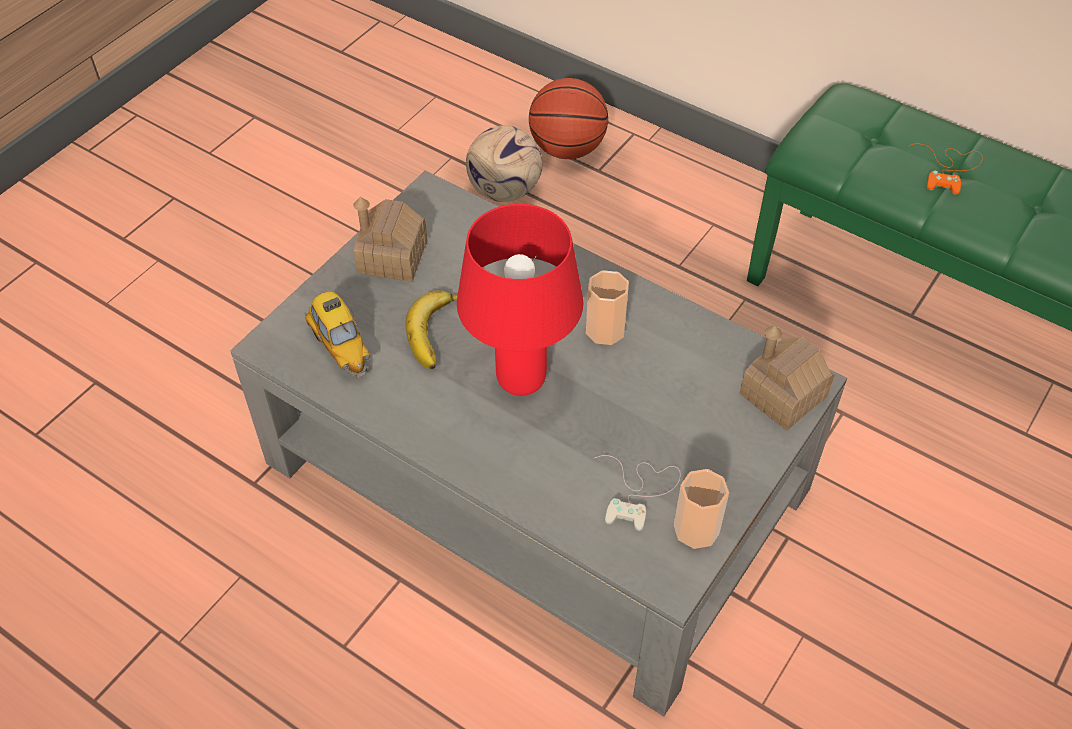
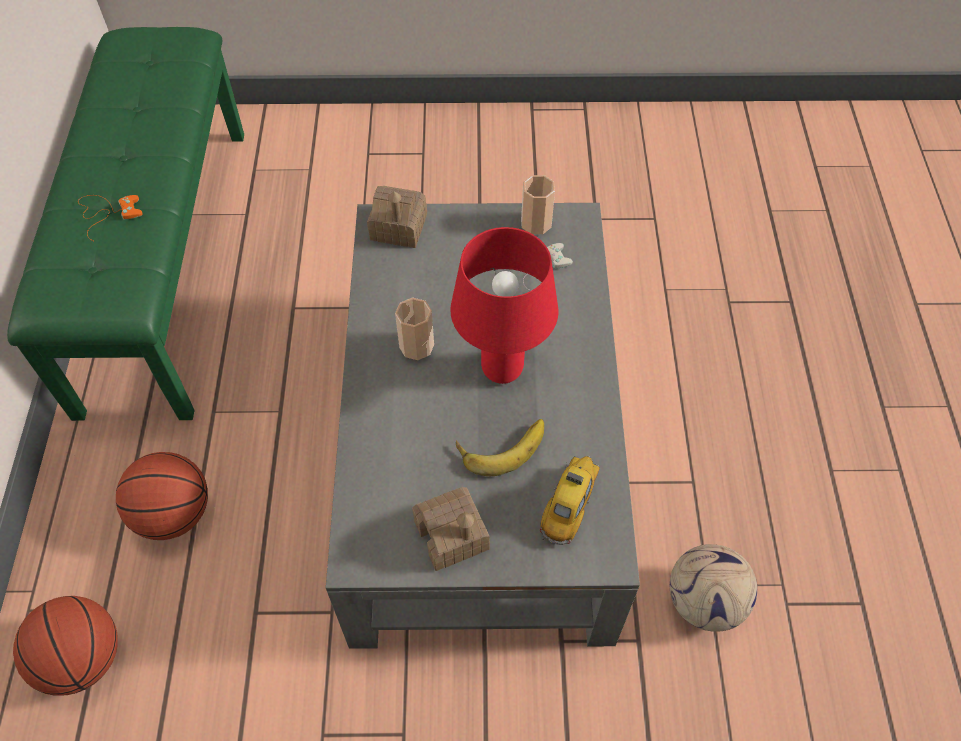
camera: 125 degrees left, 5 degrees up
(503, 191) = (181, 678): football -> football (705, 602)
(652, 235) = (174, 514): none -> basketball

